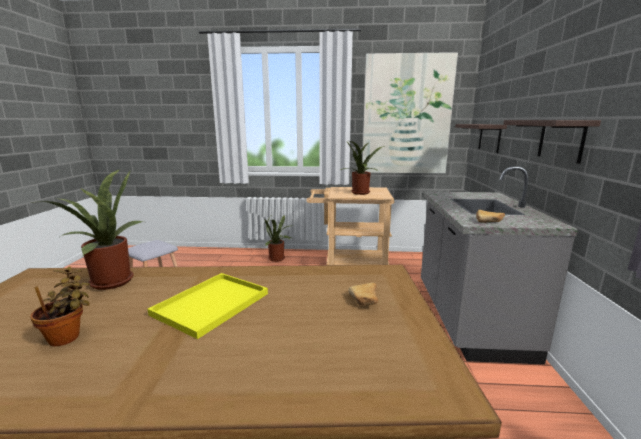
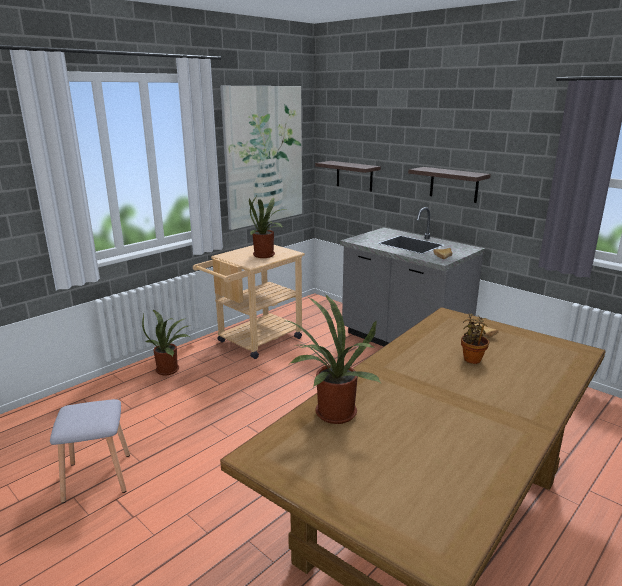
camera: 50 degrees left, 5 degrees up
(68, 337) = (433, 442): potted plant -> potted plant (472, 358)
(212, 302) = (431, 380): yellow tray -> none

